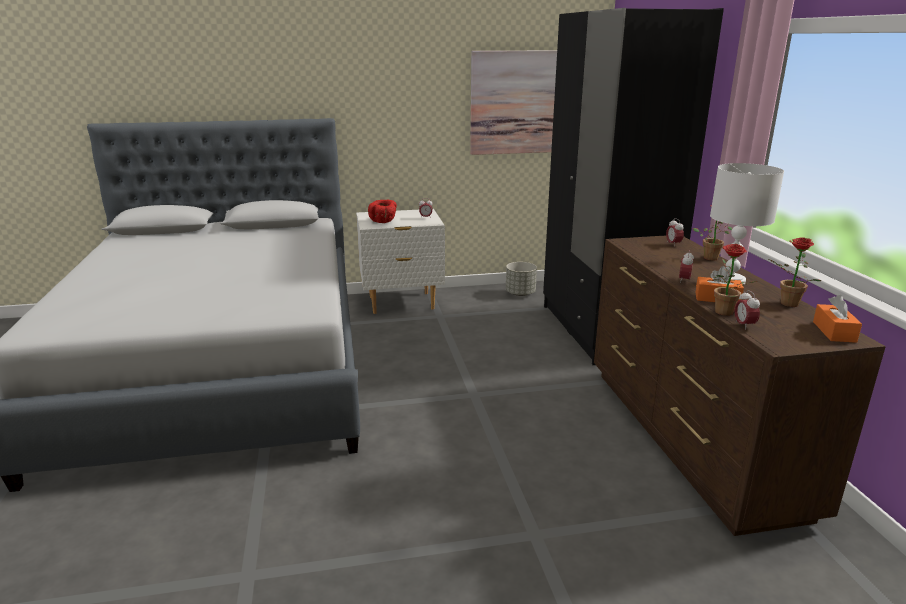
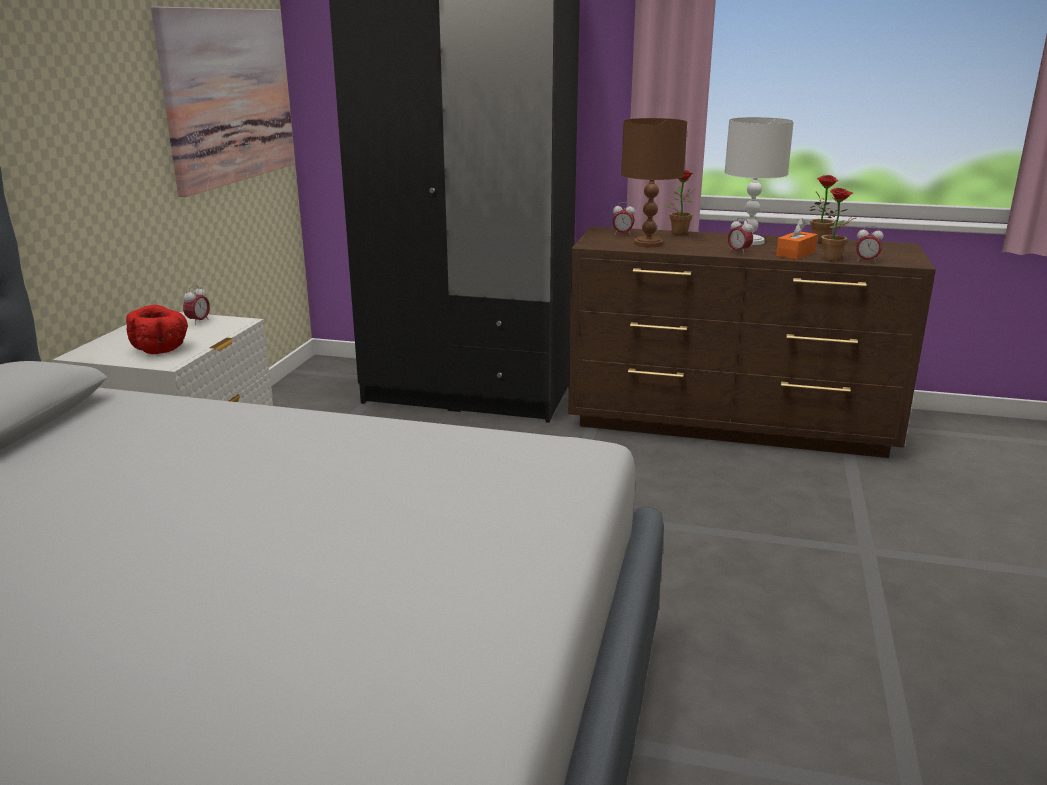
camera: 65 degrees left, 0 degrees up
(520, 293) = (297, 405): grey planter -> none
(657, 254) = (648, 243): none -> brown table lamp
(834, 332) = (887, 246): orange tissue box -> none

